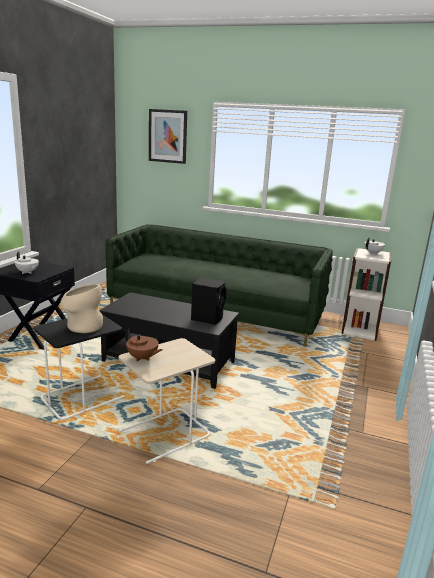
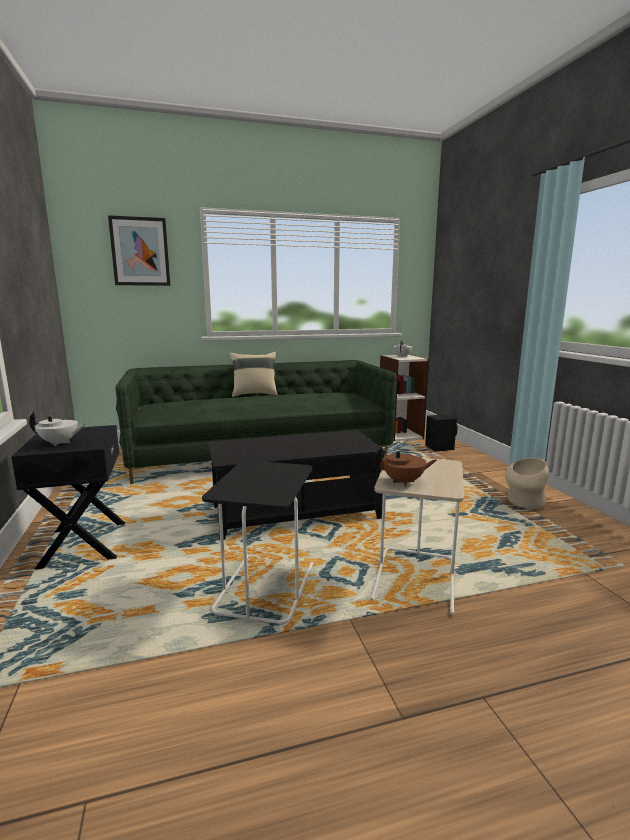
camera: 35 degrees left, 5 degrees down
(82, 326) = (264, 477): beige vase -> beige vase (523, 503)
(208, 318) = (343, 440): black speaker -> black speaker (439, 447)
(224, 261) = (254, 394): none -> beige pillow

